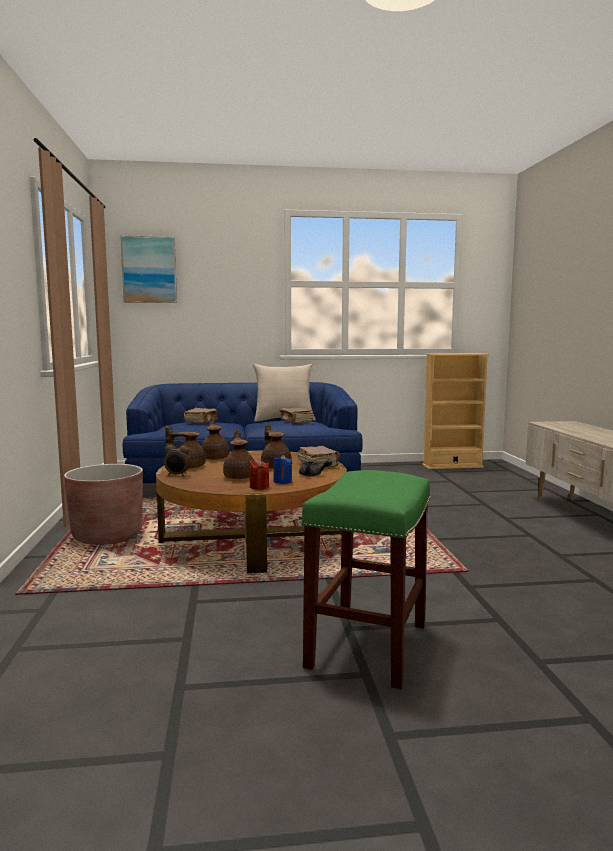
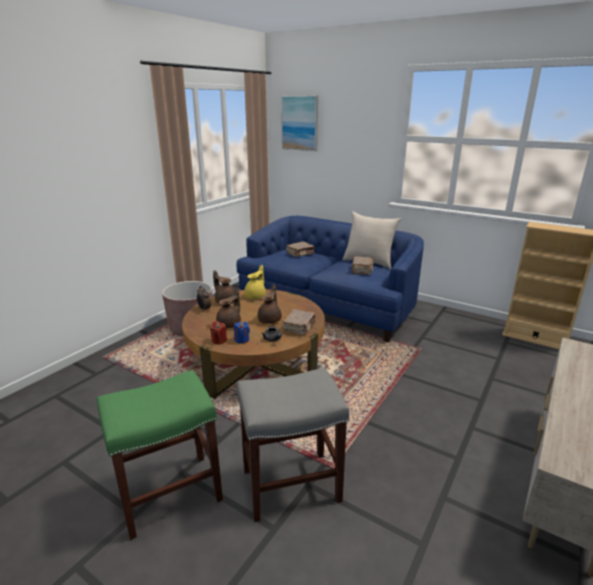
camera: 40 degrees right, 15 degrees up
(215, 458) = (256, 296): brown teapot -> yellow teapot
(457, 592) = (292, 484): none -> grey stool

